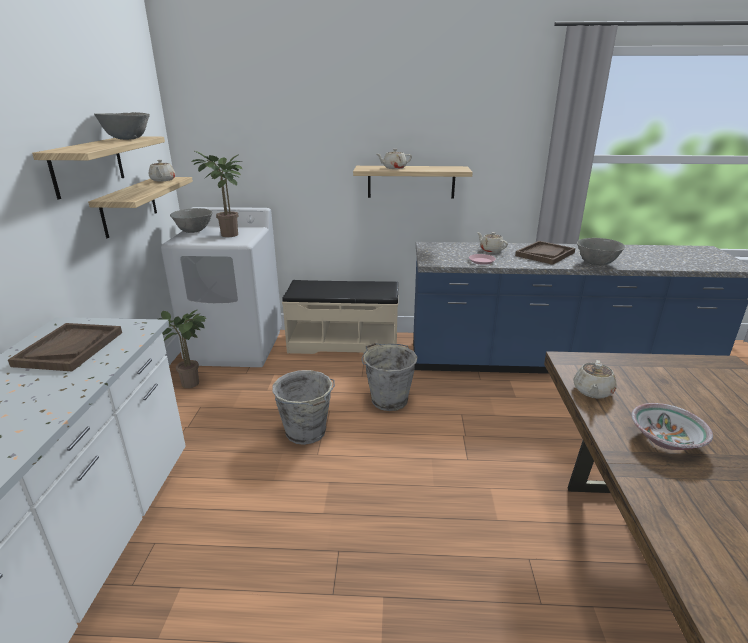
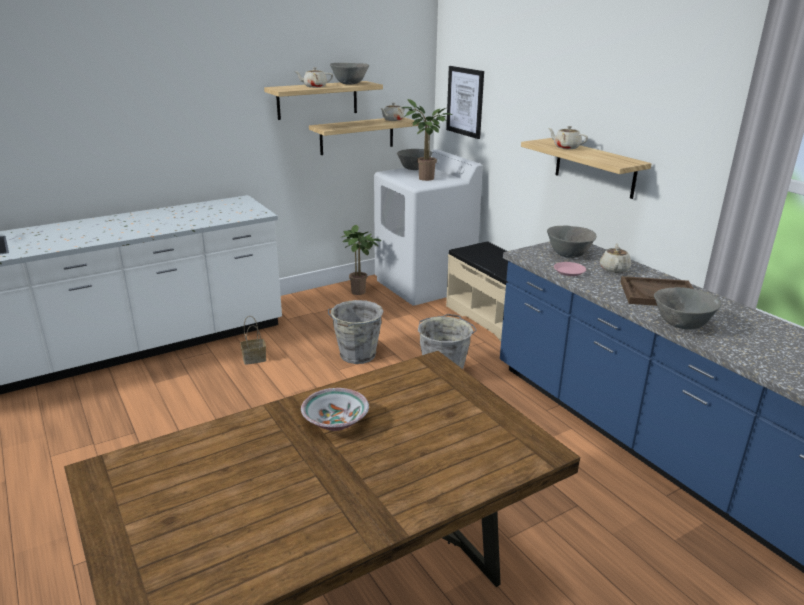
camera: 55 degrees right, 0 degrees up
(69, 348) = (217, 210): brown tray -> none
(222, 507) = (255, 358): none -> basket
(226, 149) = (465, 101): none -> picture
(451, 252) = (568, 255): none -> grey bowl
(592, 391) = (384, 381): beige teapot -> beige teapot (314, 86)

